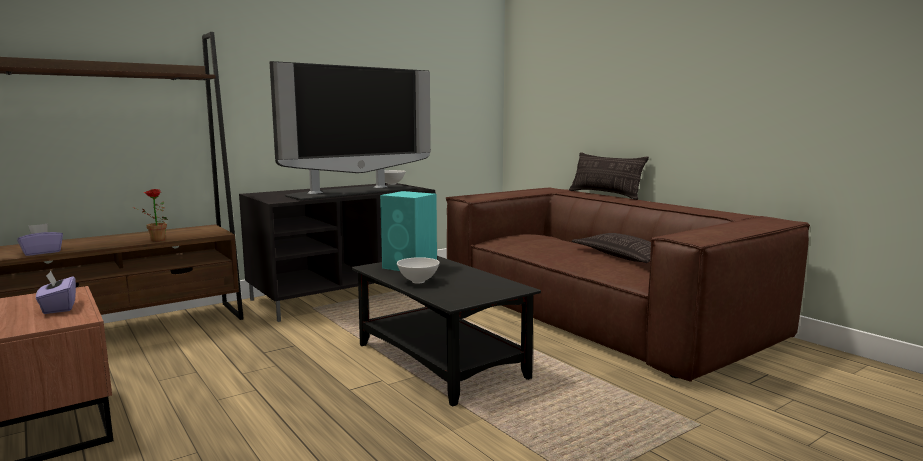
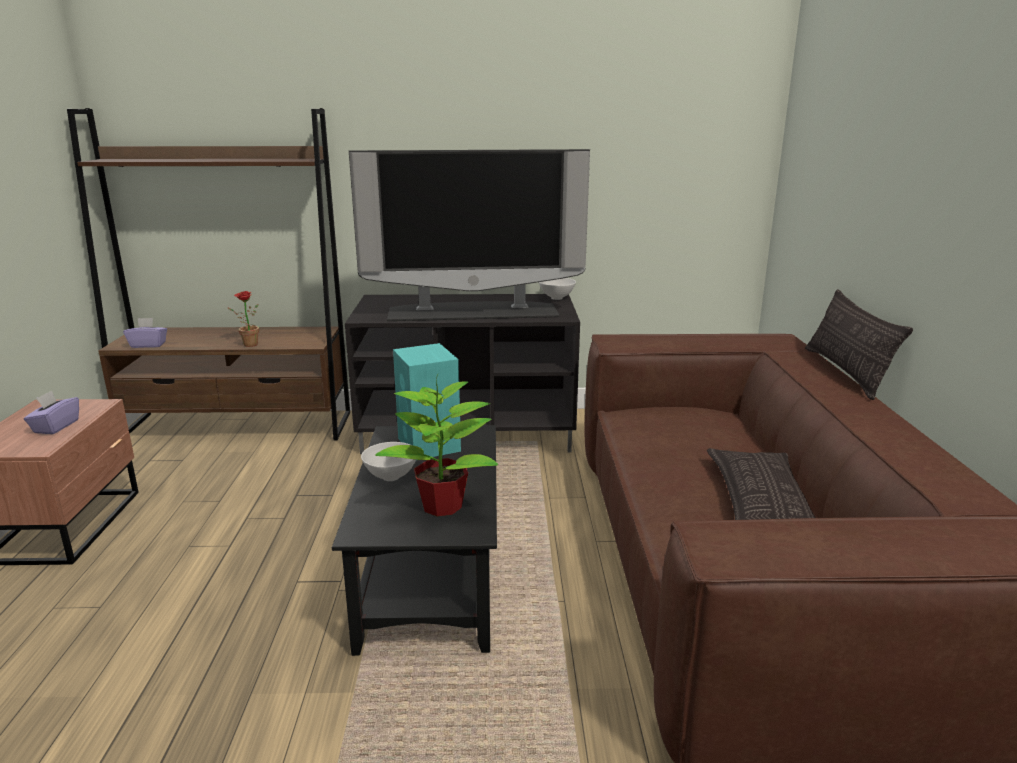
camera: 35 degrees right, 10 degrees up
(478, 284) = (443, 505): none -> potted plant

